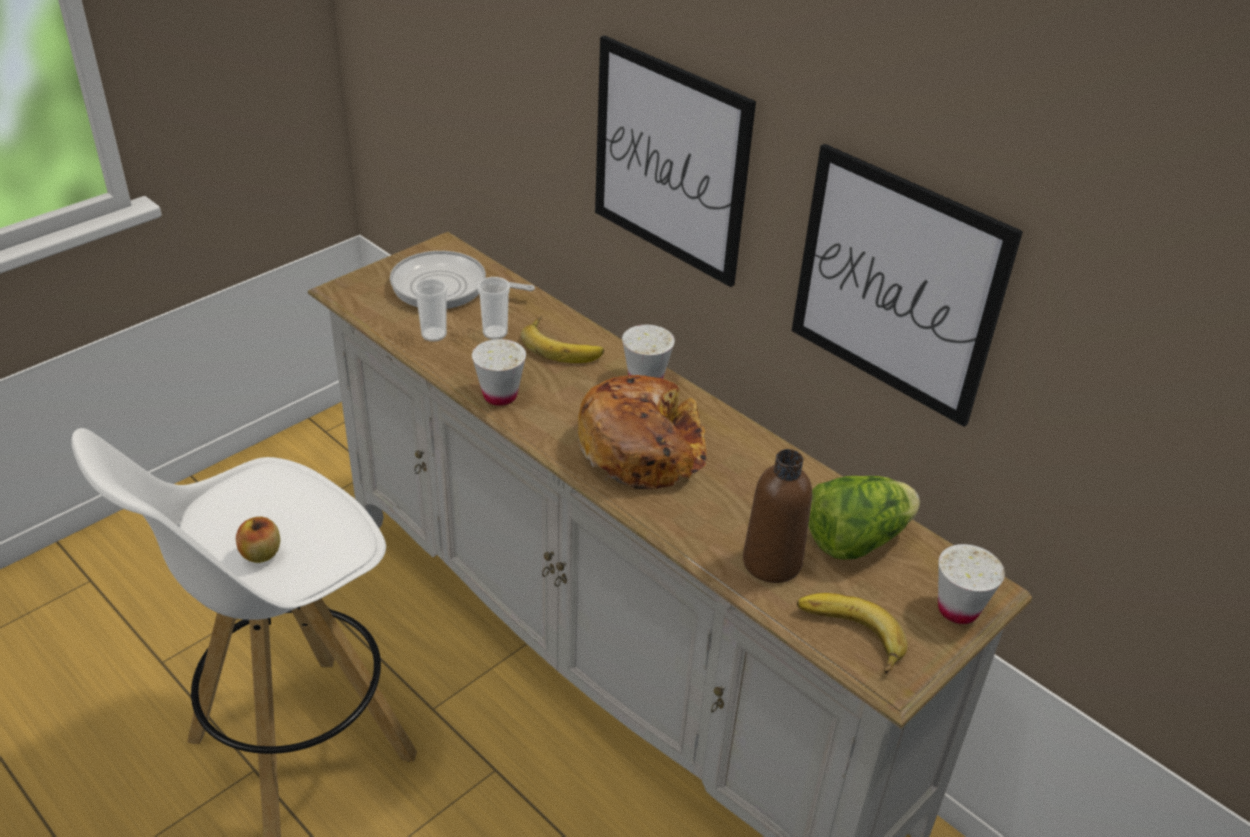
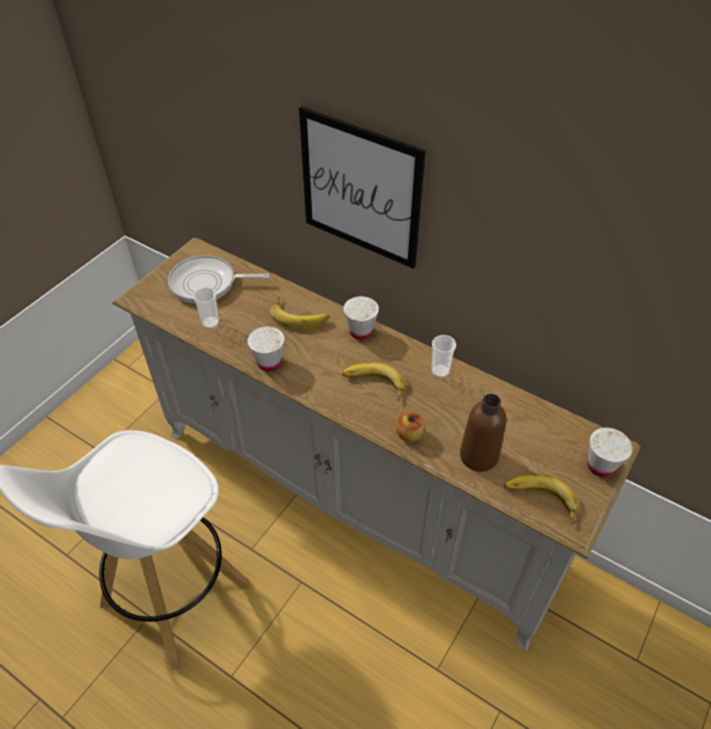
camera: 10 degrees left, 10 degrees up
(261, 554) = (136, 508): apple -> apple (409, 434)
(495, 333) = (251, 313): cup -> cup (440, 371)
(643, 448) = (373, 385): bread -> banana
(855, 540) = (525, 428): lettuce -> none
(897, 285) = (538, 266): picture -> none

